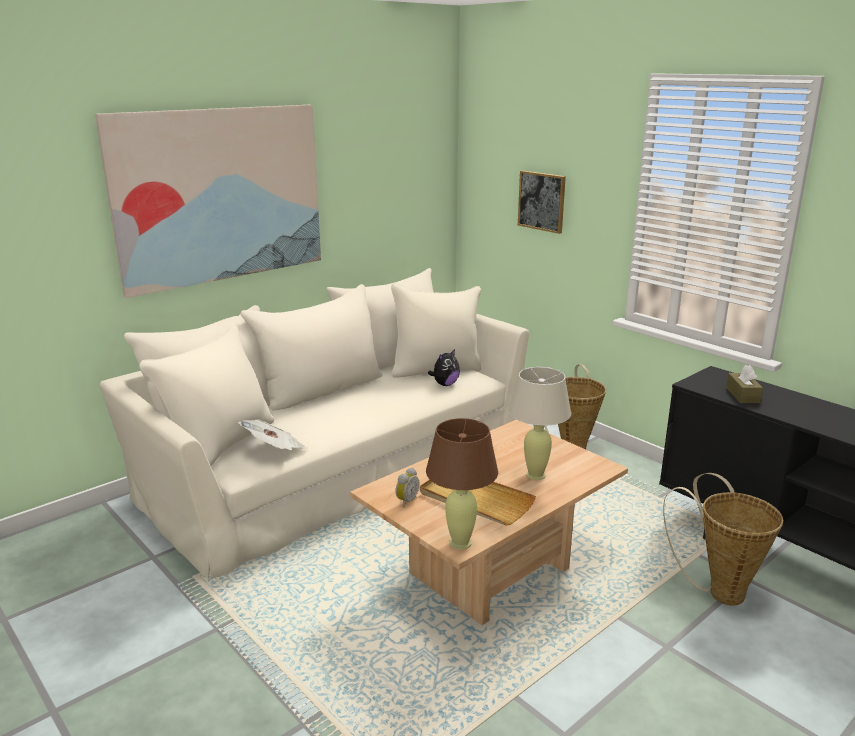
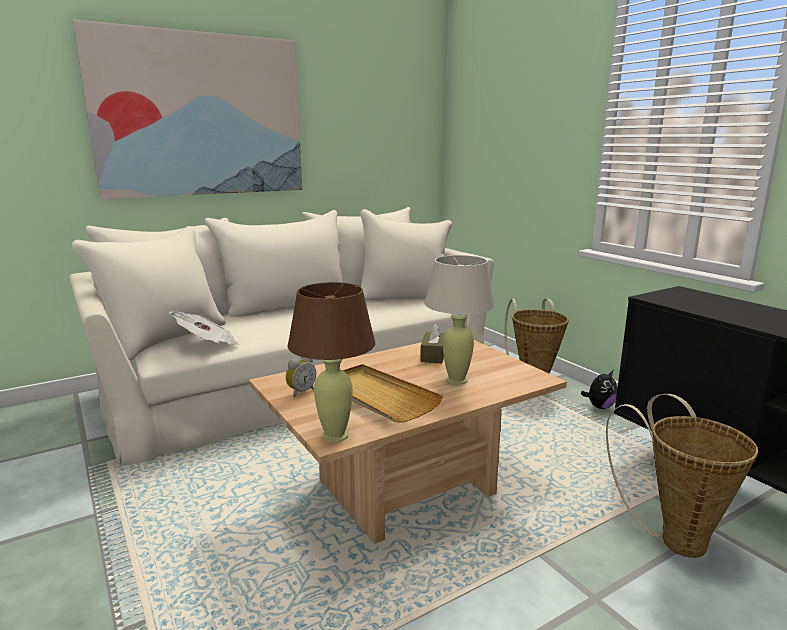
camera: 10 degrees right, 5 degrees down
(445, 384) = (405, 307): plush toy -> plush toy (599, 406)
(542, 201) = (515, 140): picture -> none
(742, 395) = (711, 308): brown tissue box -> brown tissue box (433, 355)

